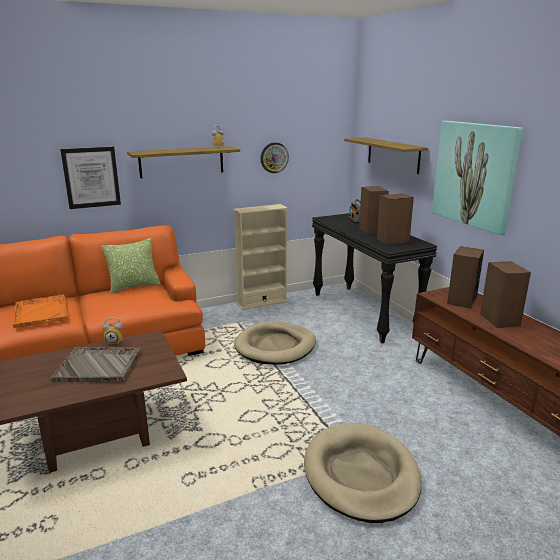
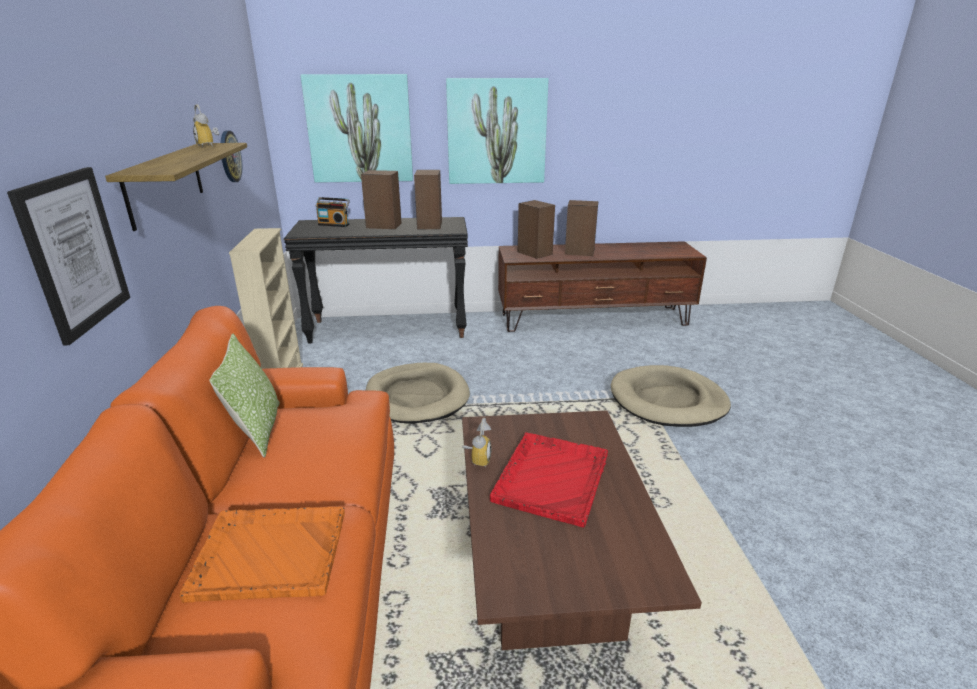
camera: 70 degrees left, 5 degrees up
(99, 366) = (552, 477): grey tray -> red tray
(393, 155) = (360, 129): shelf -> picture

